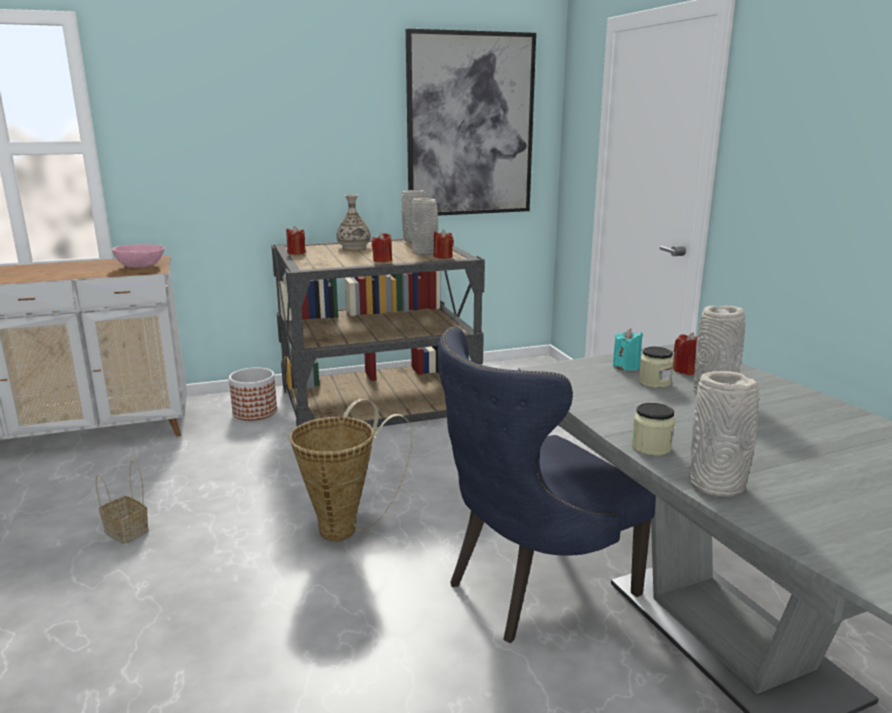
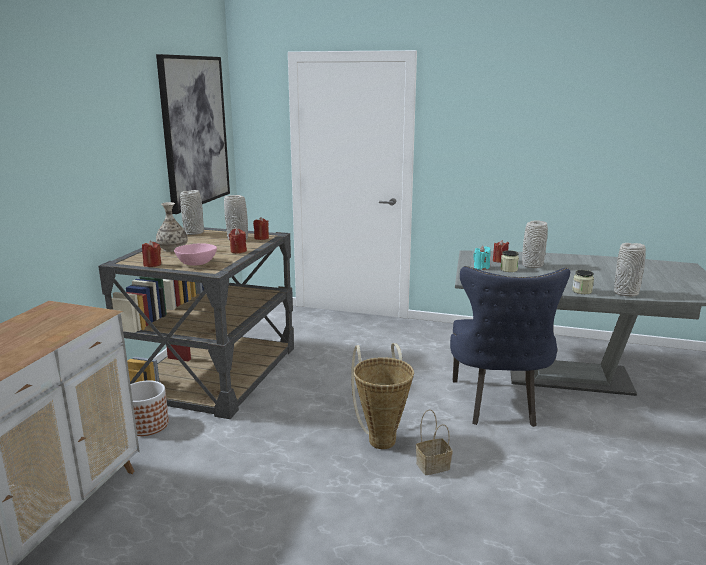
camera: 55 degrees left, 0 degrees up
(128, 532) = (280, 533): basket -> basket (433, 465)
(140, 266) = (71, 316): pink bowl -> pink bowl (196, 263)

